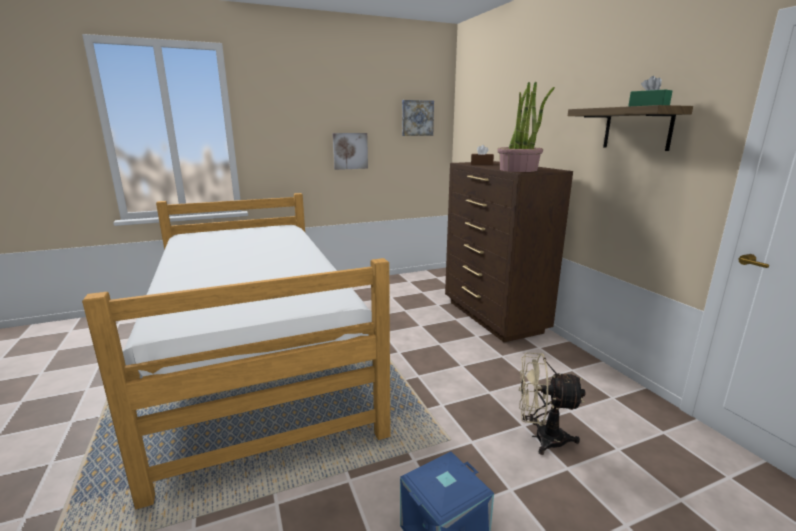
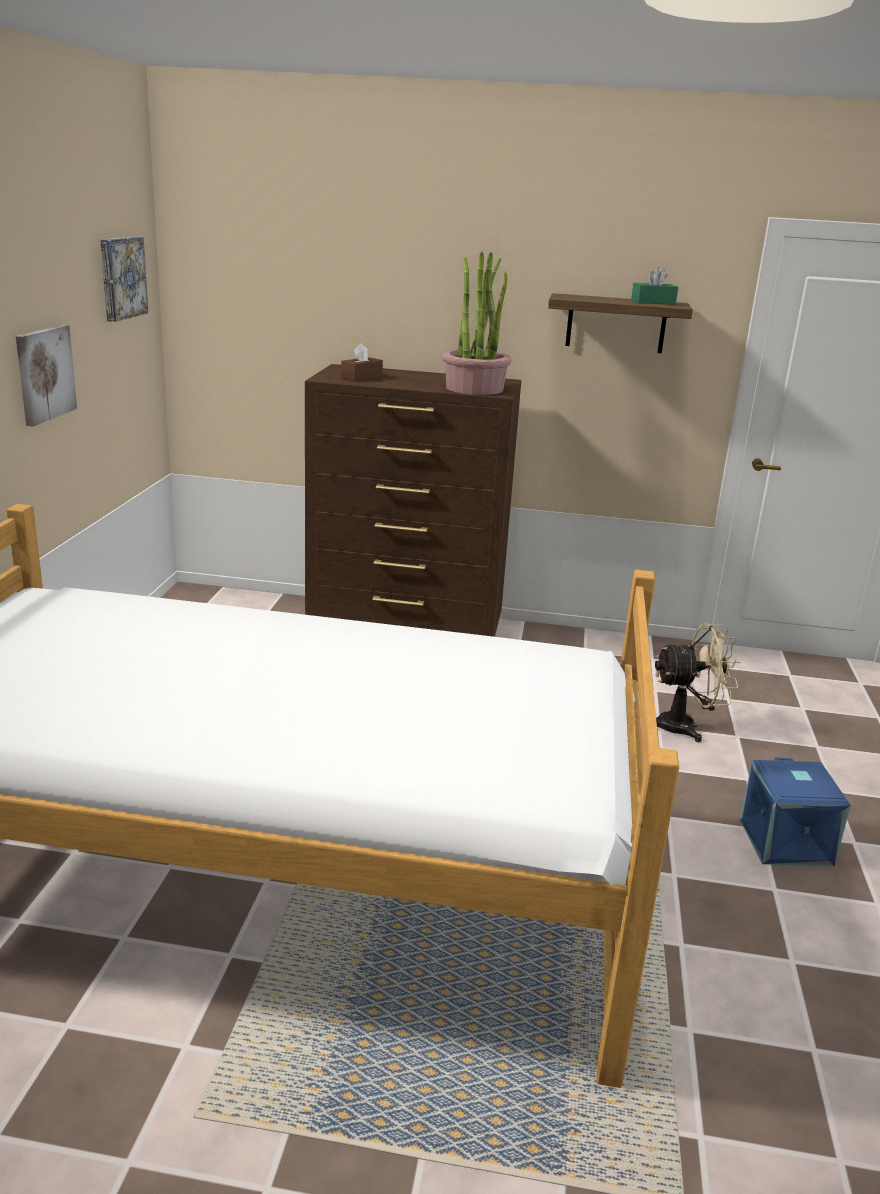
camera: 60 degrees left, 5 degrees up
(541, 438) = (685, 727): beige fan -> beige fan turned 135 degrees counterclockwise

